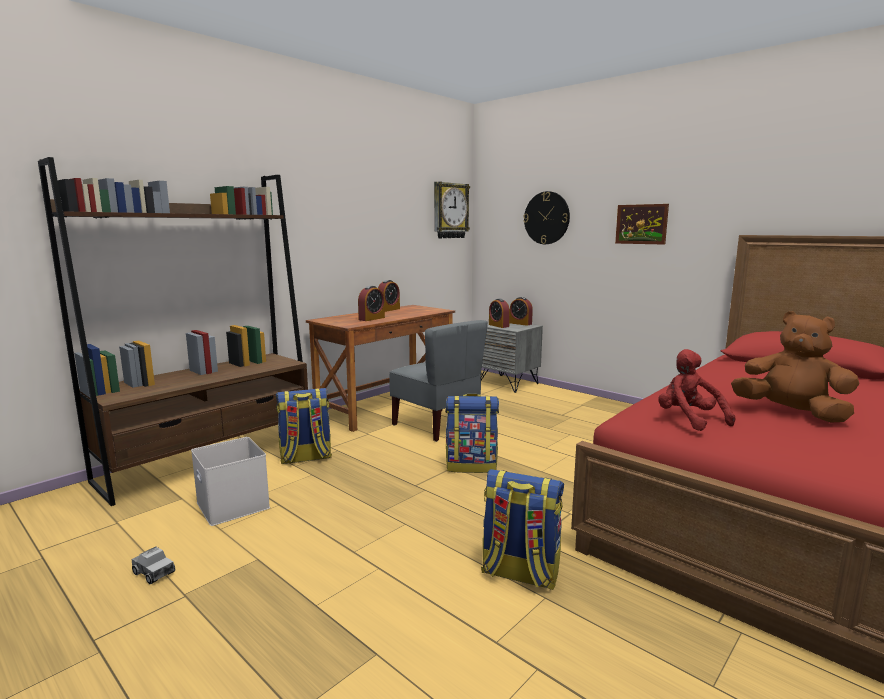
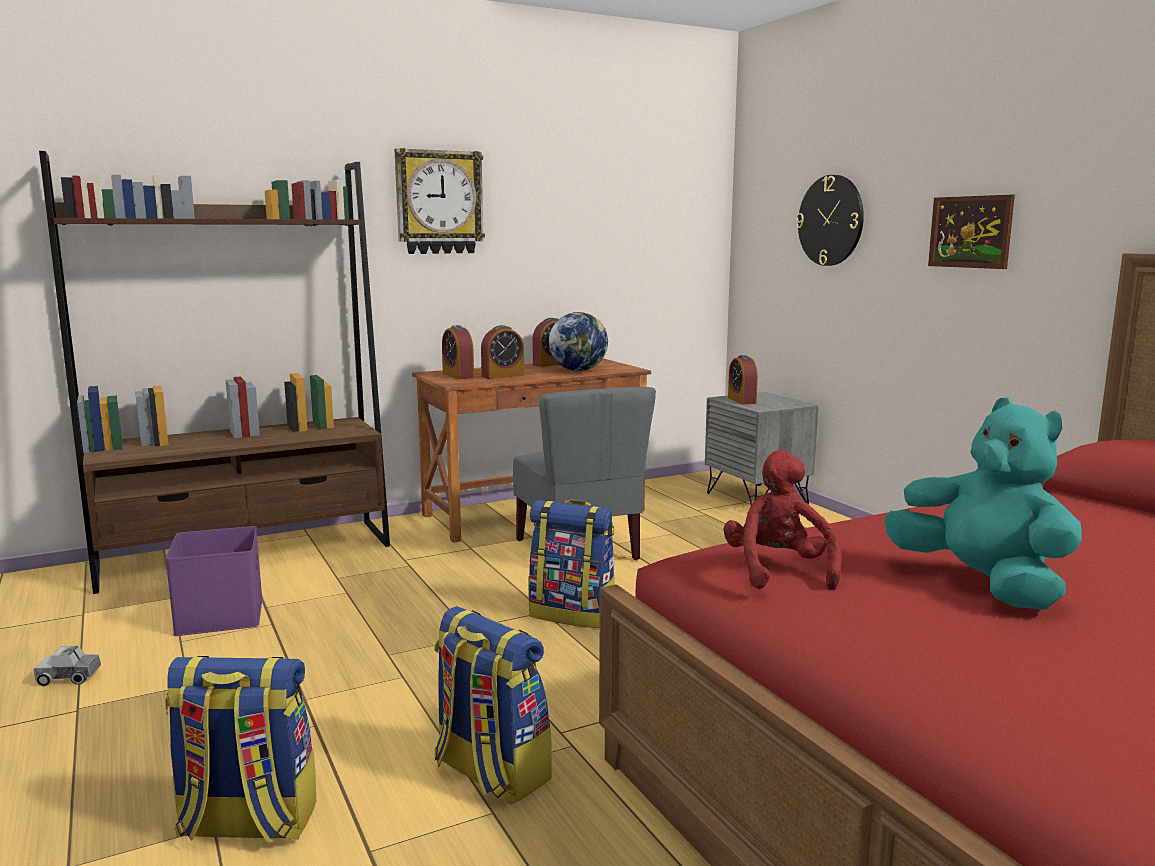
camera: 20 degrees right, 0 degrees up
(153, 572) = (69, 677): toy truck -> toy truck turned 120 degrees clockwise
(231, 505) = (218, 614): white storage box -> purple storage box
(305, 458) = (359, 569): backpack -> backpack (247, 823)
(412, 312) = (578, 370): none -> globe
(450, 210) = (683, 209): wall clock -> wall clock (439, 202)
(520, 323) = (784, 399): alarm clock -> alarm clock (458, 375)
(791, 413) = (981, 584): brown plush toy -> turquoise plush toy

